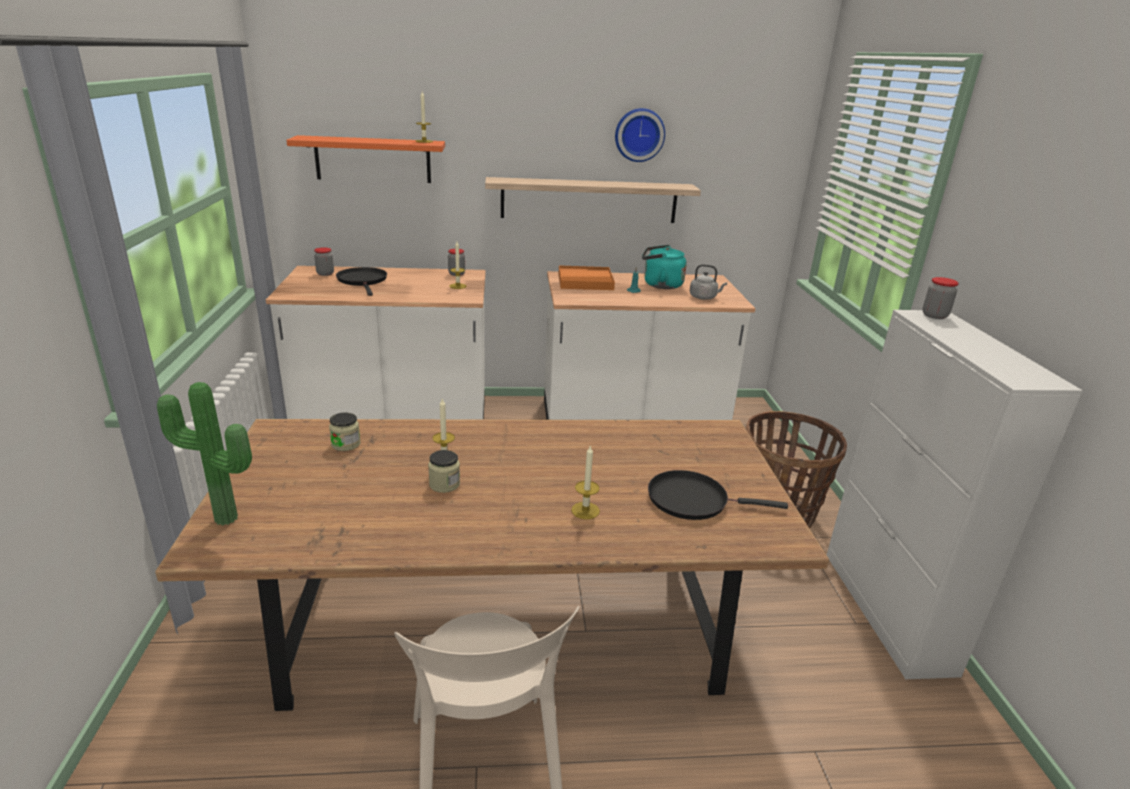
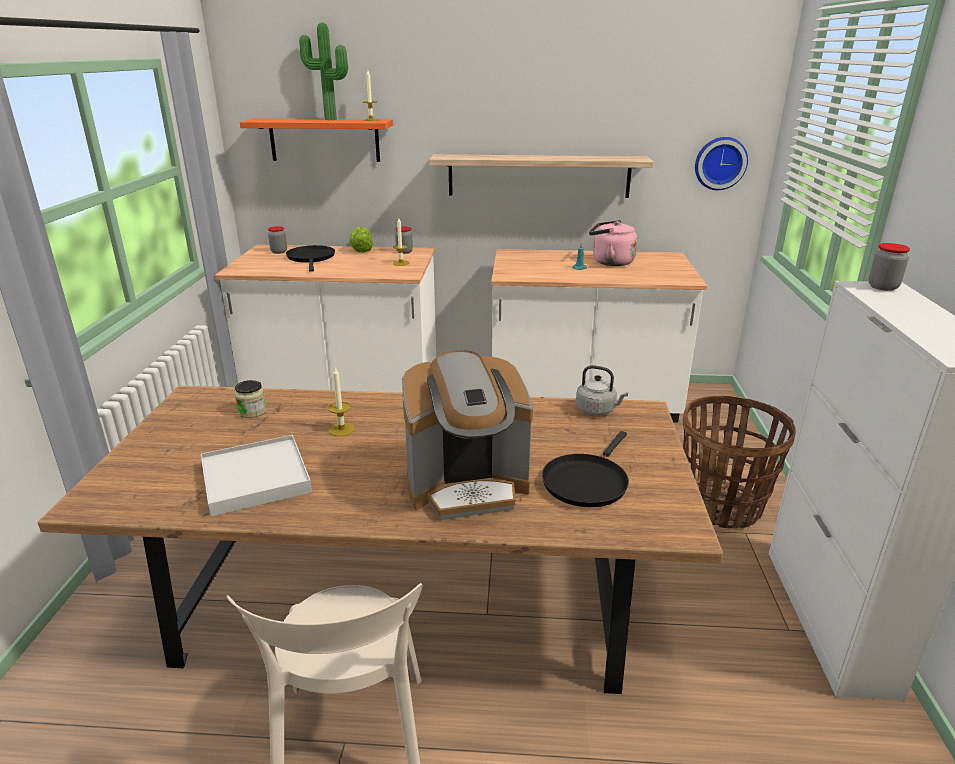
camera: 10 degrees right, 0 degrees up
(223, 521) = (114, 479): potted plant -> potted plant (329, 120)
(374, 513) = (255, 478): none -> white tray
(412, 272) = (361, 250): none -> lettuce
(444, 484) = (333, 454): jar -> none
(585, 281) = (531, 258): orange tray -> none
(585, 510) = (467, 486): candle -> coffee machine
(639, 135) = (589, 106): wall clock -> wall clock (720, 163)
(660, 285) = (610, 262): turquoise kettle -> pink kettle
(693, 500) = (586, 481): black frying pan -> black frying pan turned 75 degrees counterclockwise
(704, 297) = (653, 274): grey kettle -> grey kettle (597, 410)

